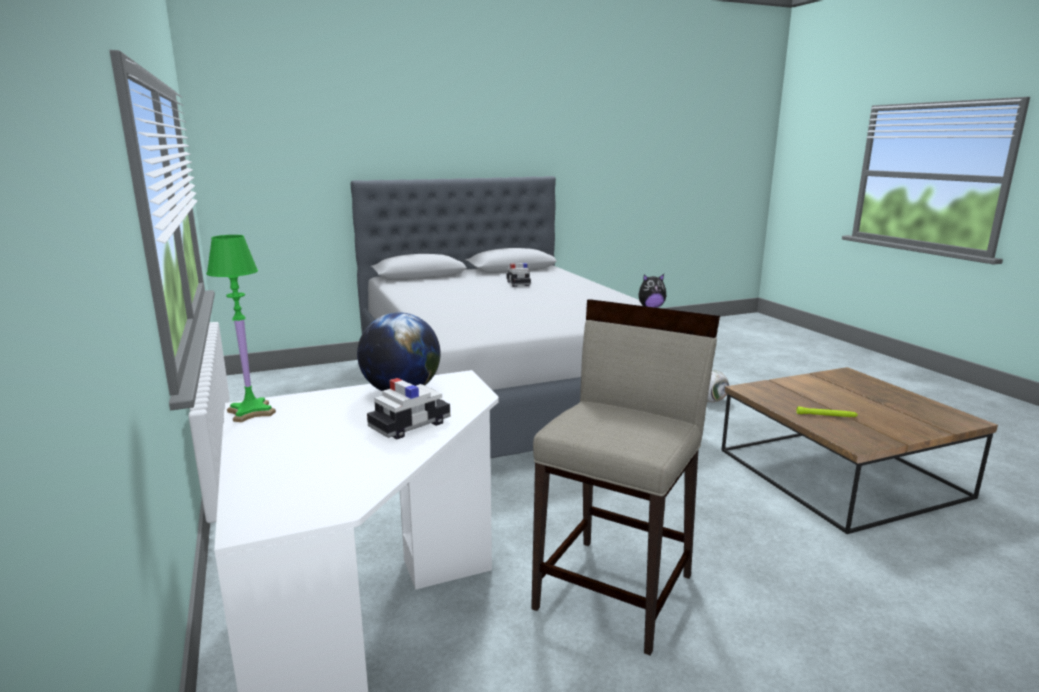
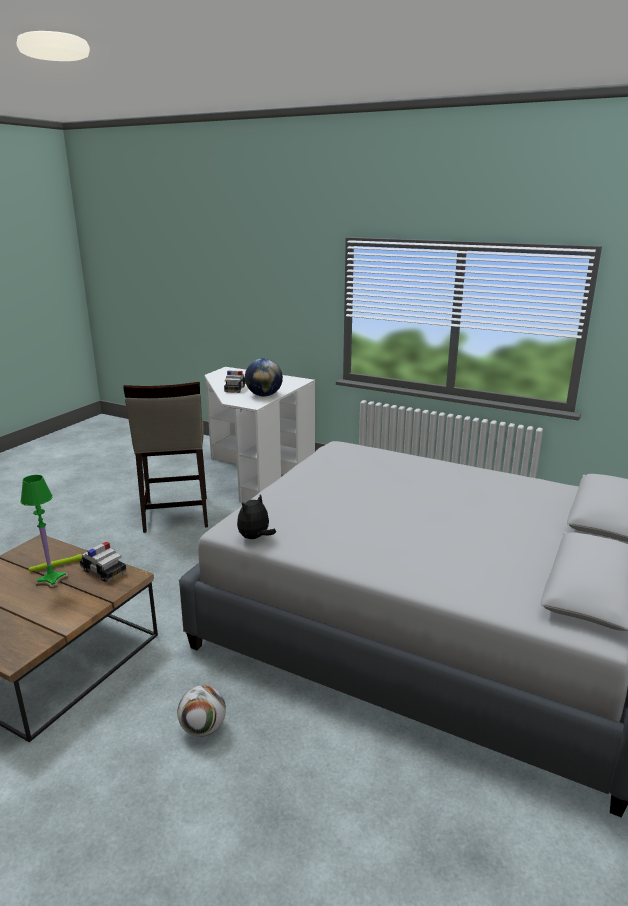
camera: 140 degrees right, 5 degrees up
(252, 412) = (296, 380): green table lamp -> green table lamp (51, 580)
(518, 283) = (474, 540): toy car -> toy car (104, 571)

